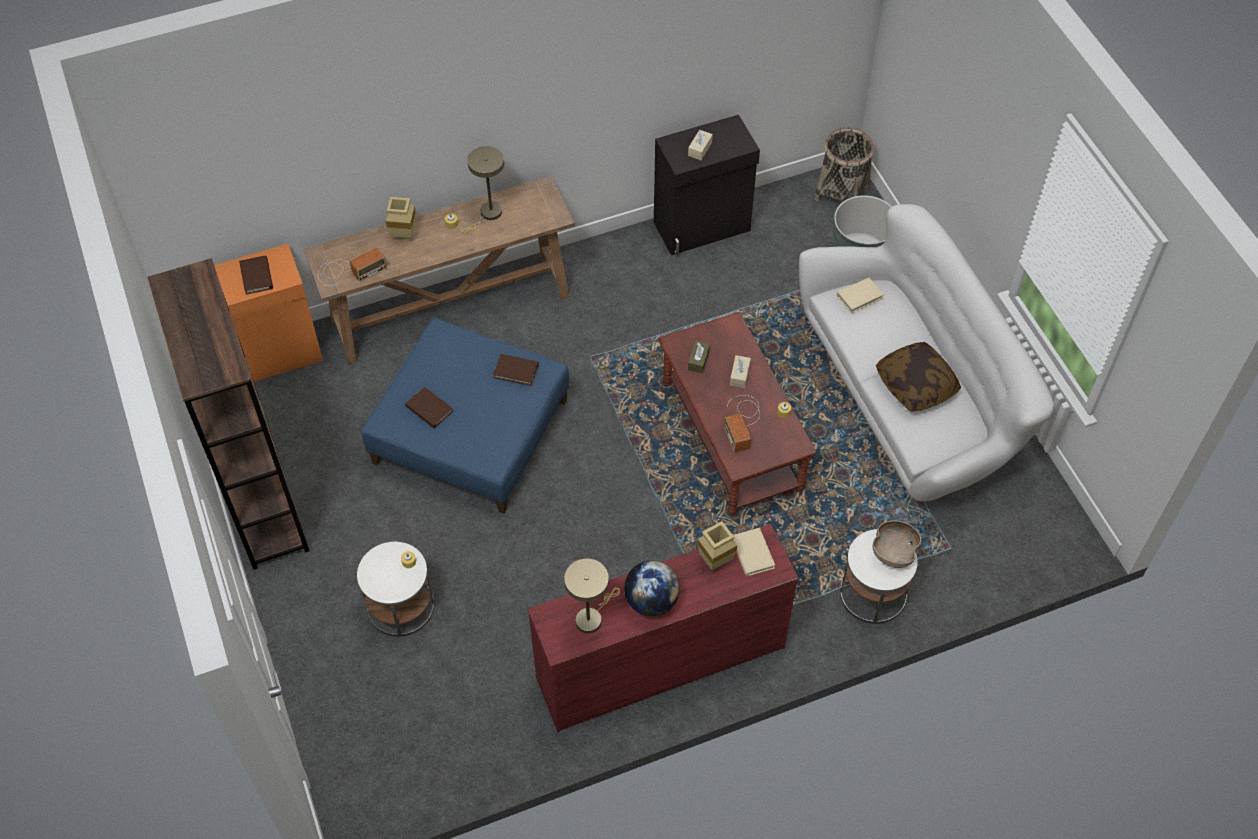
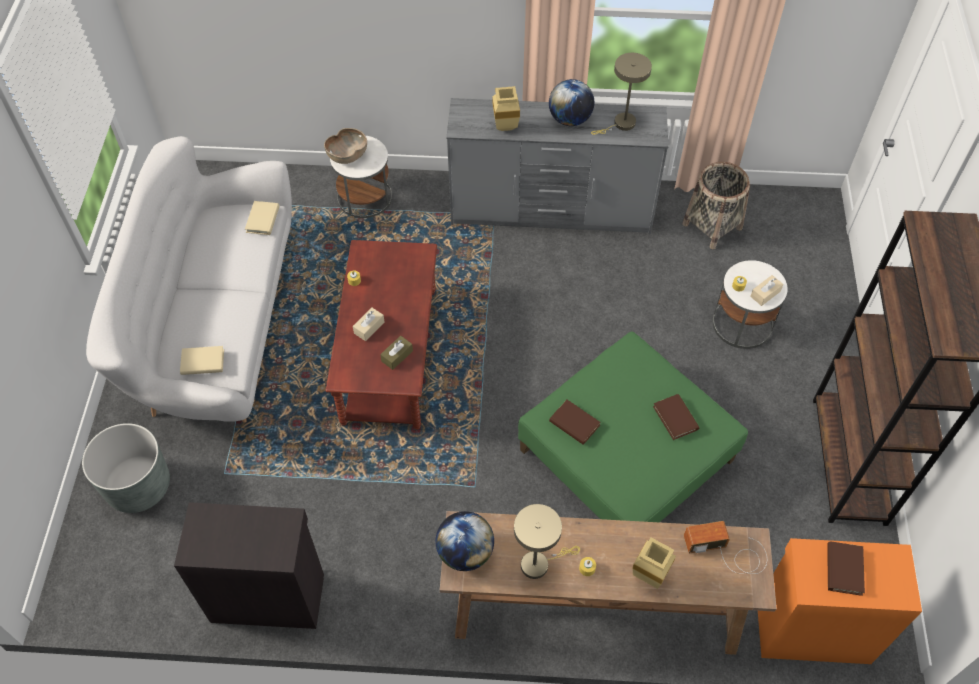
camera: 155 degrees left, 0 degrees up
(471, 431) = (625, 455): blue ottoman -> green ottoman
(545, 202) = (465, 552): none -> globe
(659, 662) = (551, 212): red dresser -> grey dresser
(700, 149) = (253, 532): beige tissue box -> beige tissue box (765, 294)
(742, 421) = (395, 286): radio -> none
(752, 553) = (474, 122): beige book -> beige book (263, 220)
(841, 192) = (89, 575): basket -> basket (712, 226)
(916, 385) = (223, 267): pillow -> none

